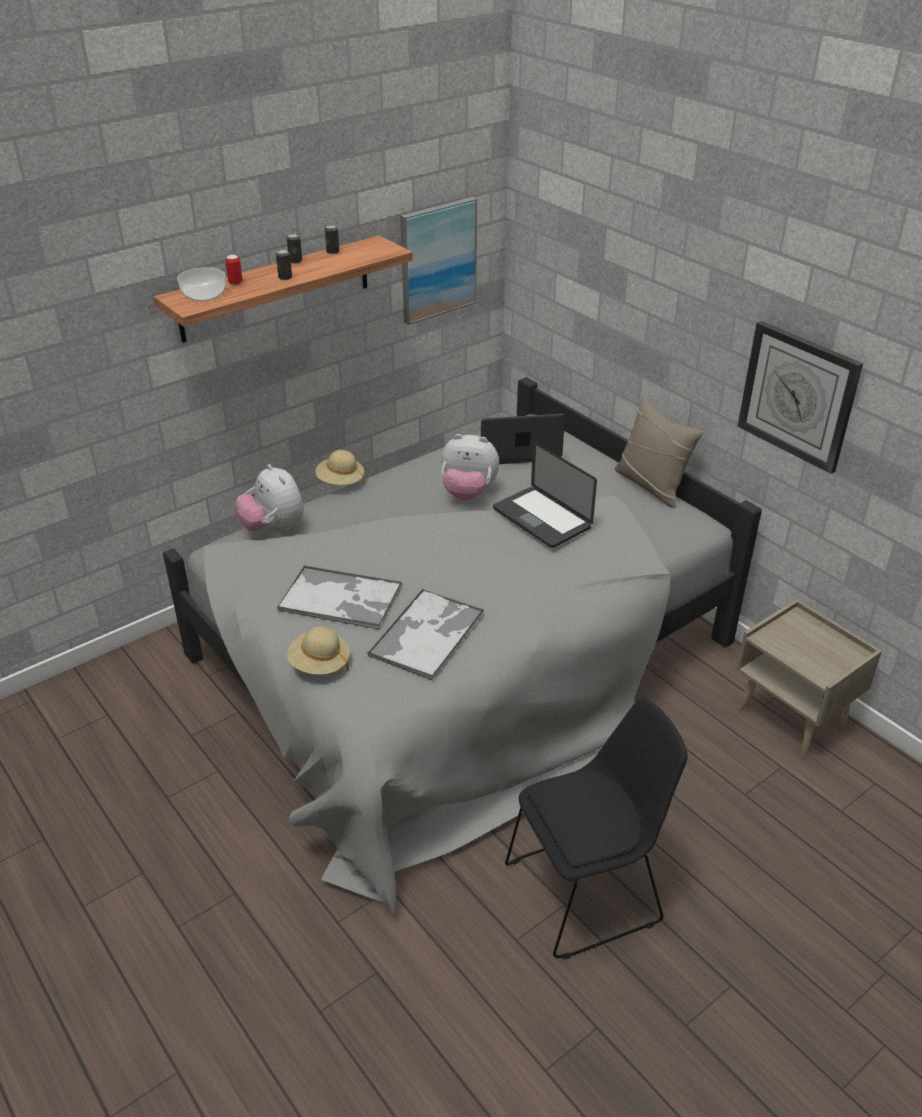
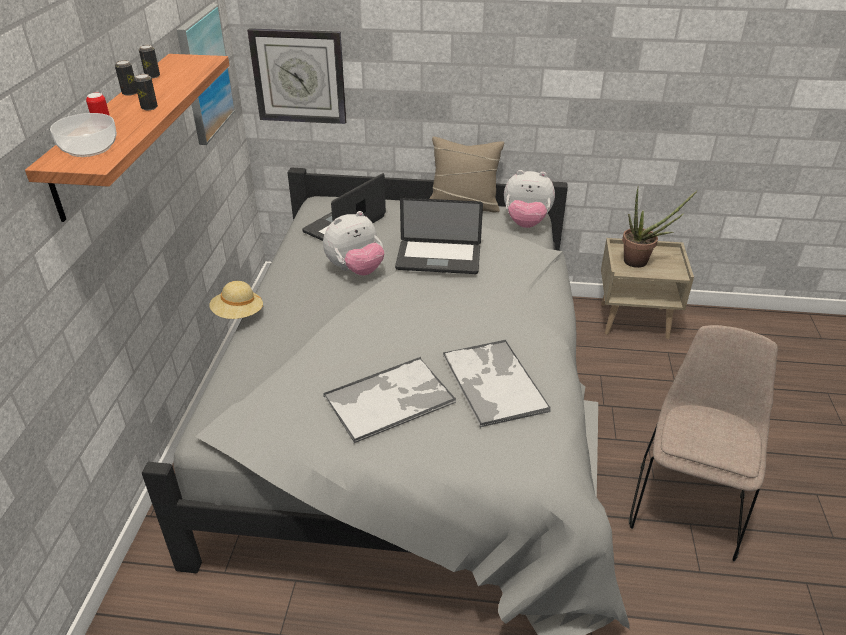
camera: 45 degrees left, 0 degrees up
(273, 527) = (235, 382): plush toy -> plush toy (526, 223)
(319, 664) = (455, 460): beige hat -> none
(587, 890) = (687, 504): black chair -> beige chair
(798, 396) = (586, 80): wall clock -> wall clock (299, 76)
(799, 643) = (641, 262): none -> potted plant

